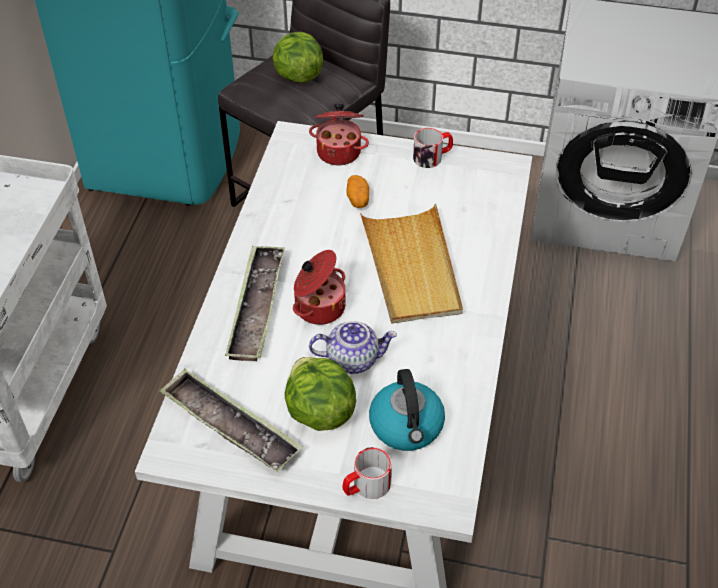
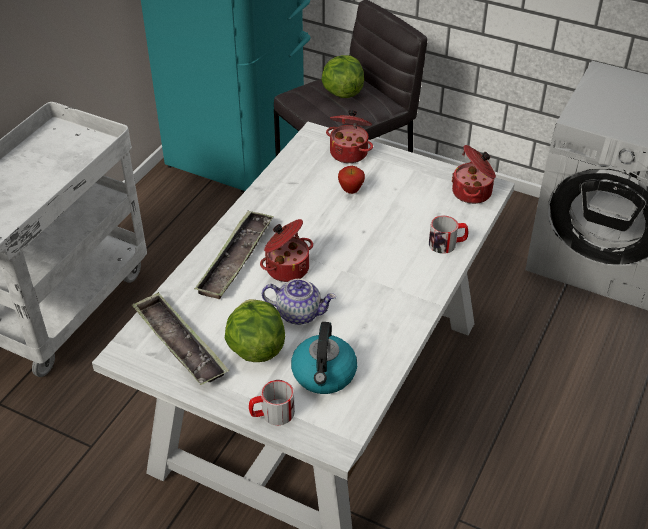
camera: 15 degrees right, 5 degrees down
(358, 199) = (351, 191): potato -> apple
(411, 268) = (376, 252): beige tray -> none
(432, 157) = (427, 169): mug -> mug (447, 244)
(492, 175) = (473, 192): none -> cooking pot

